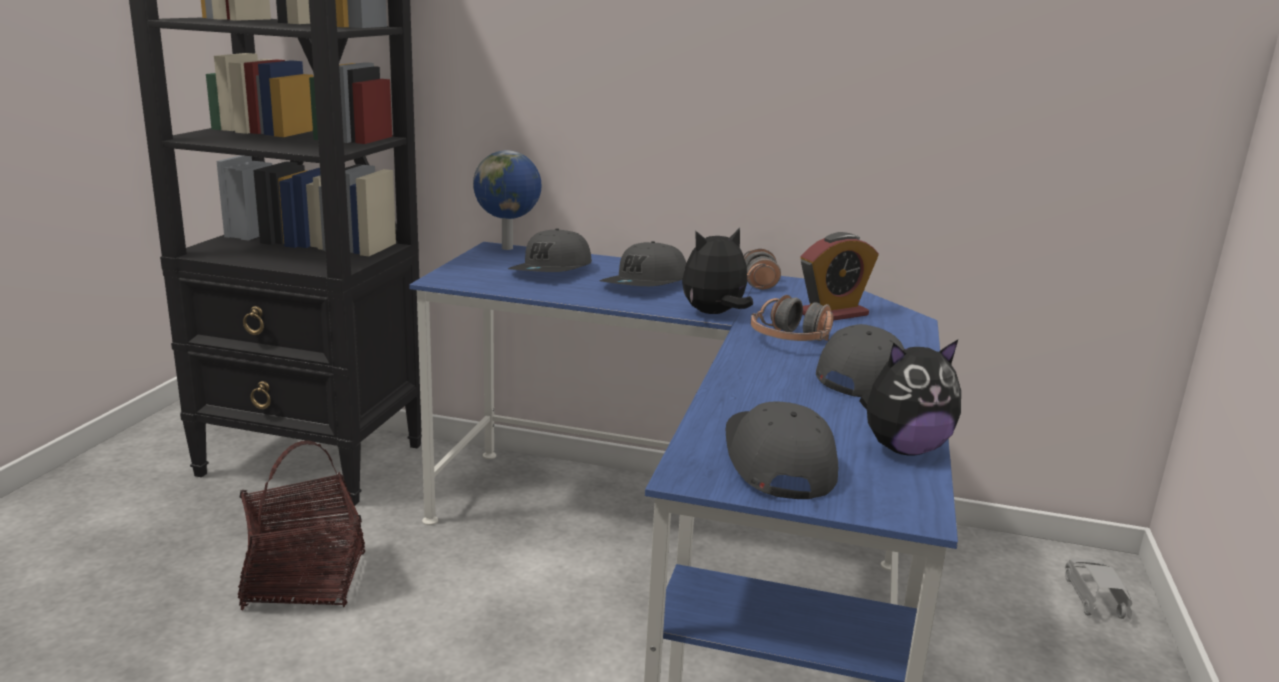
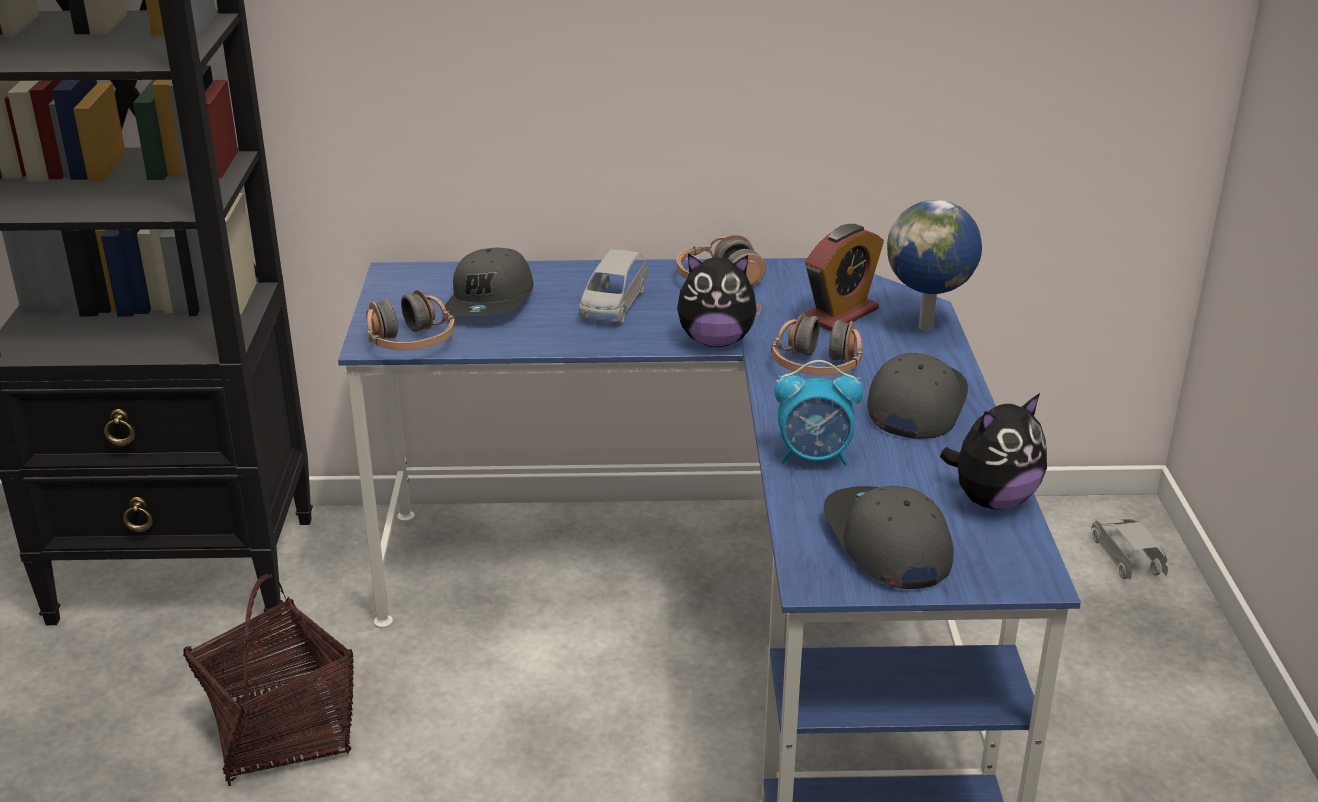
camera: 15 degrees left, 10 degrees up
(471, 282) = (410, 342): none -> headphones
(508, 248) = (412, 270): globe -> globe (928, 327)
(646, 284) = (613, 305): grey cap -> grey toy car
(714, 314) = (716, 341): plush toy -> plush toy turned 135 degrees counterclockwise
(749, 393) = (815, 457): none -> alarm clock

